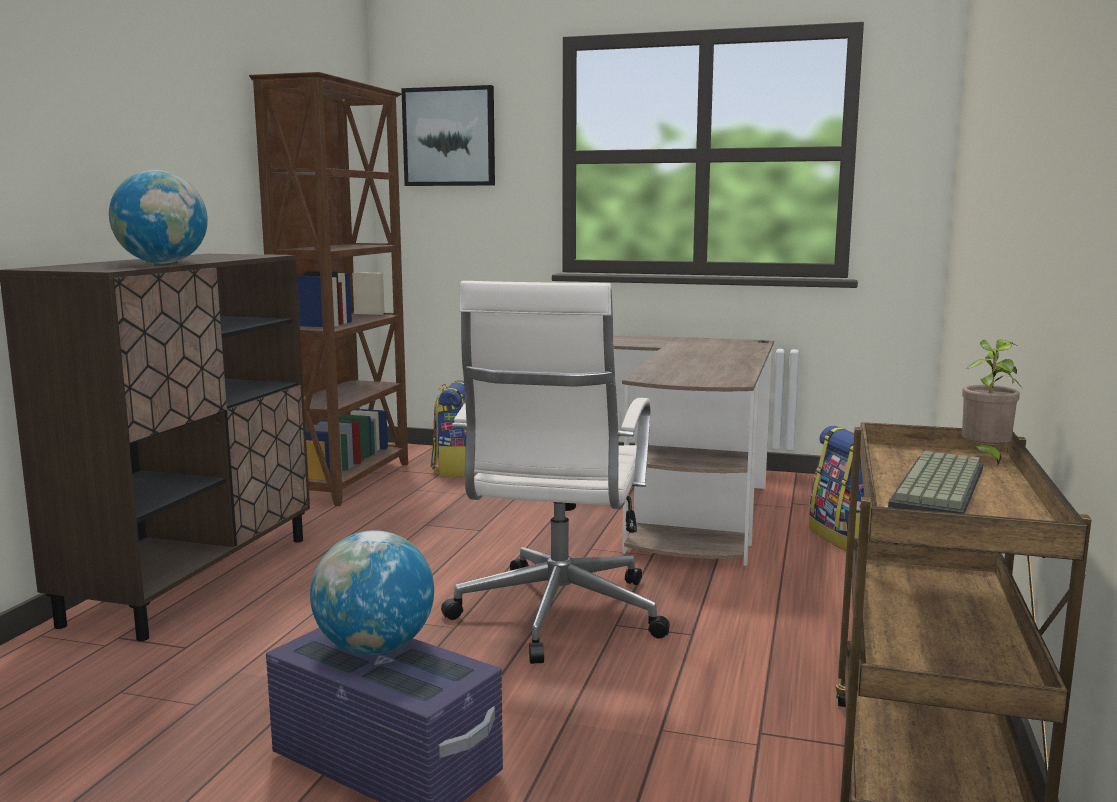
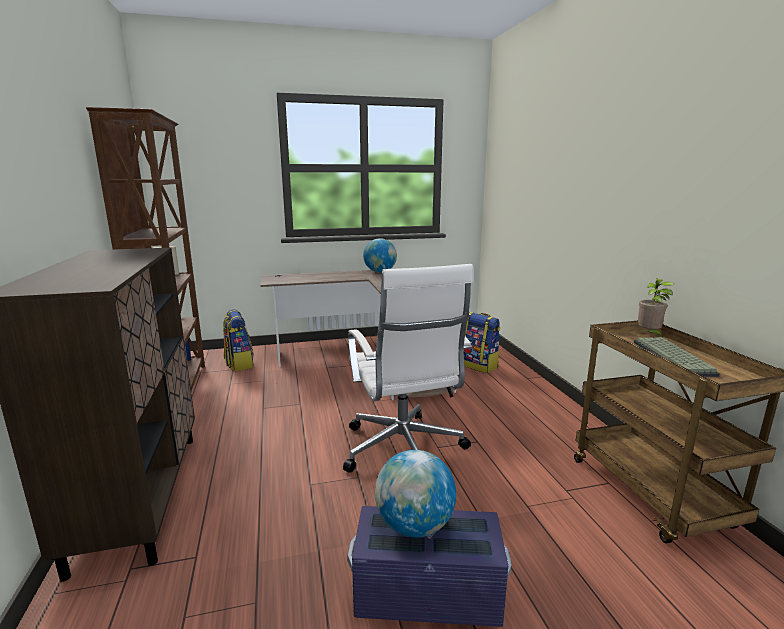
camera: 30 degrees left, 5 degrees up
(163, 263) = (111, 270): globe -> globe (380, 272)
(449, 137) = (201, 153): picture -> none

